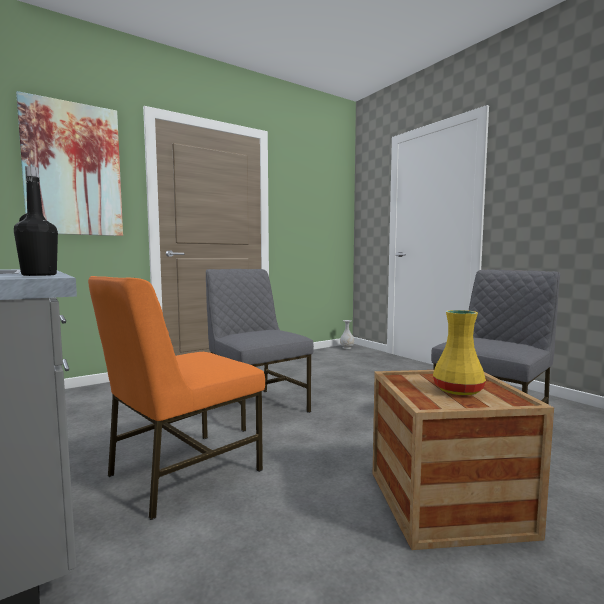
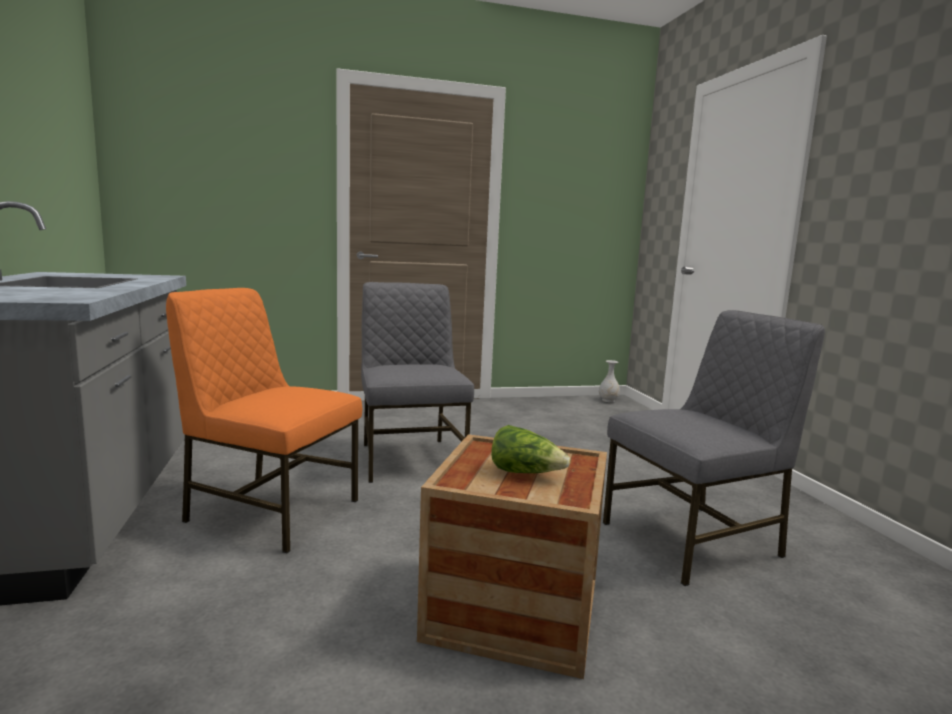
camera: 20 degrees right, 5 degrees up
(39, 275) = (86, 295): black bottle -> none
(73, 169) = (252, 154): picture -> none
(182, 472) = (270, 511): orange chair -> orange chair turned 45 degrees clockwise
(456, 390) = (526, 473): yellow vase -> lettuce

